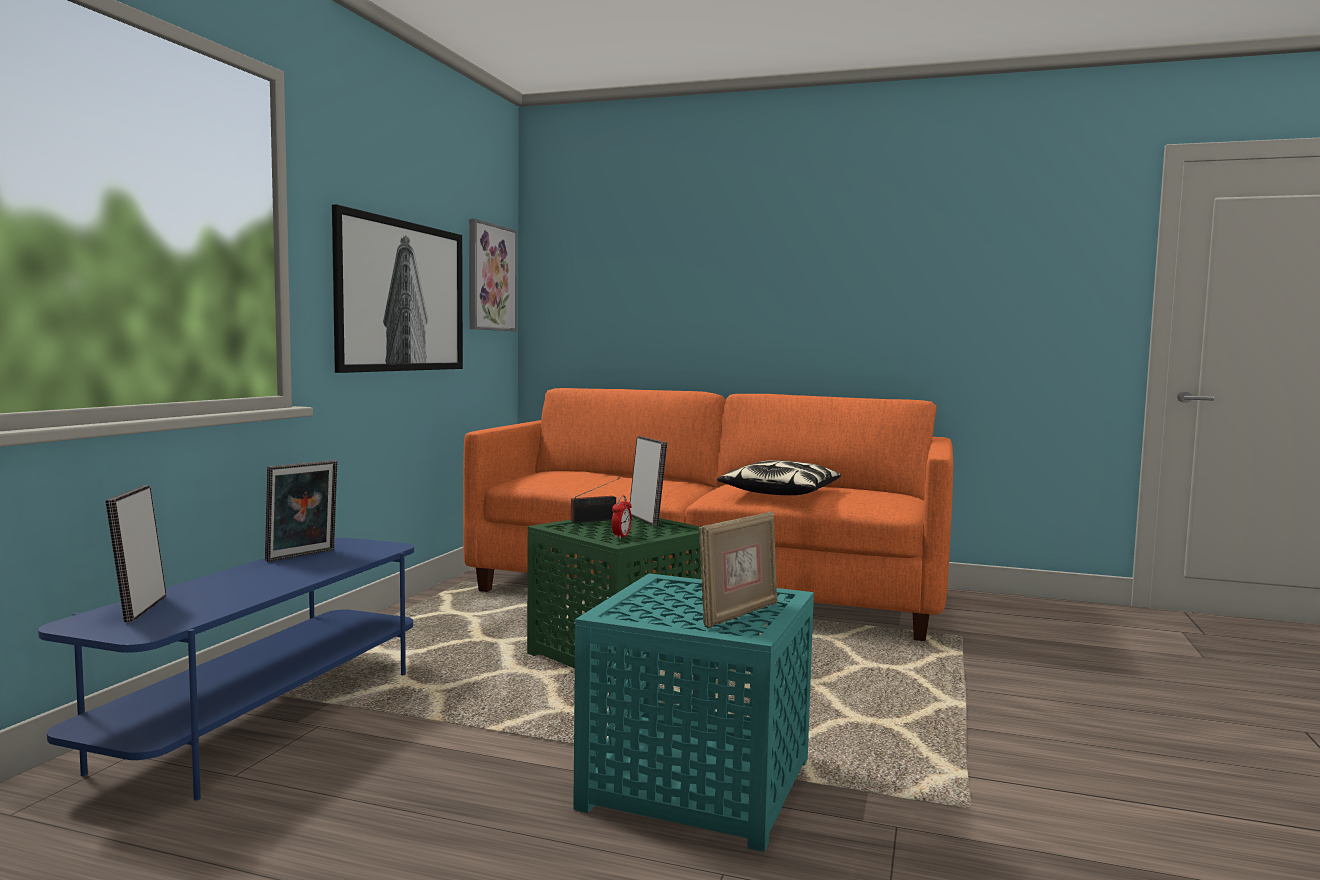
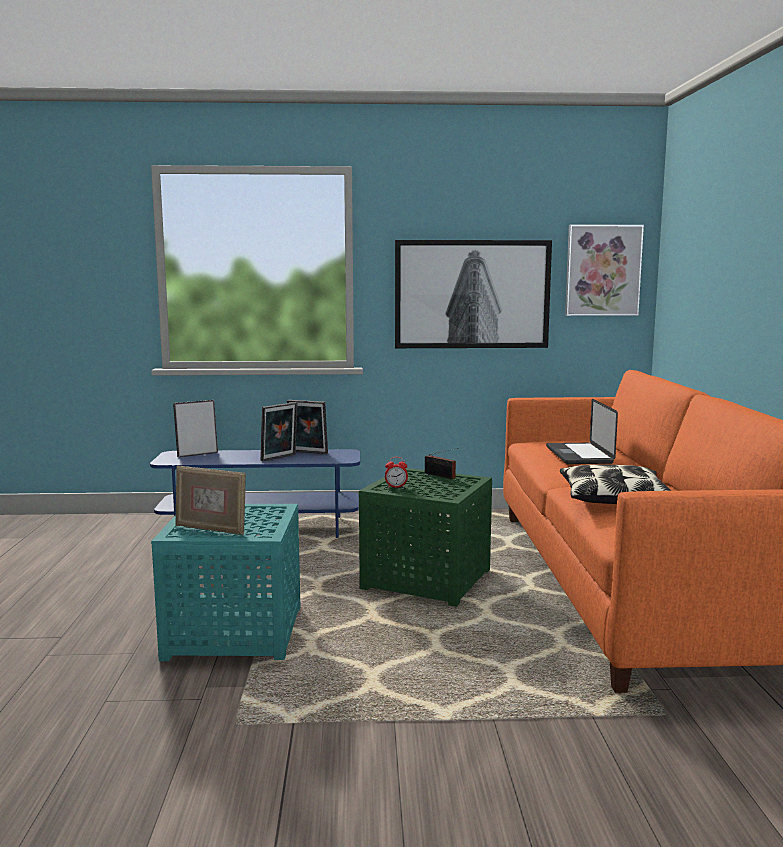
camera: 70 degrees right, 5 degrees up
(612, 478) = (579, 455): none -> laptop
(646, 520) = (464, 485): picture frame -> picture frame (279, 458)

